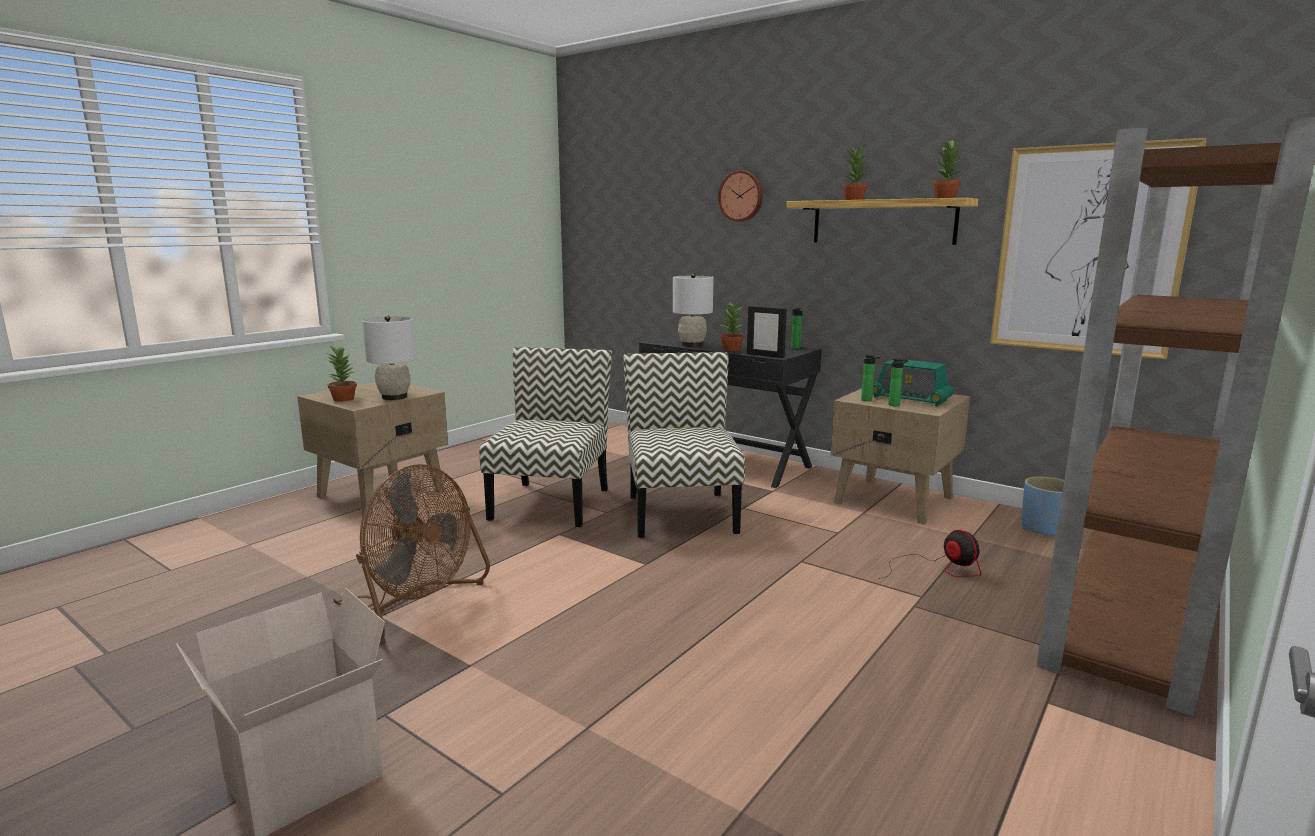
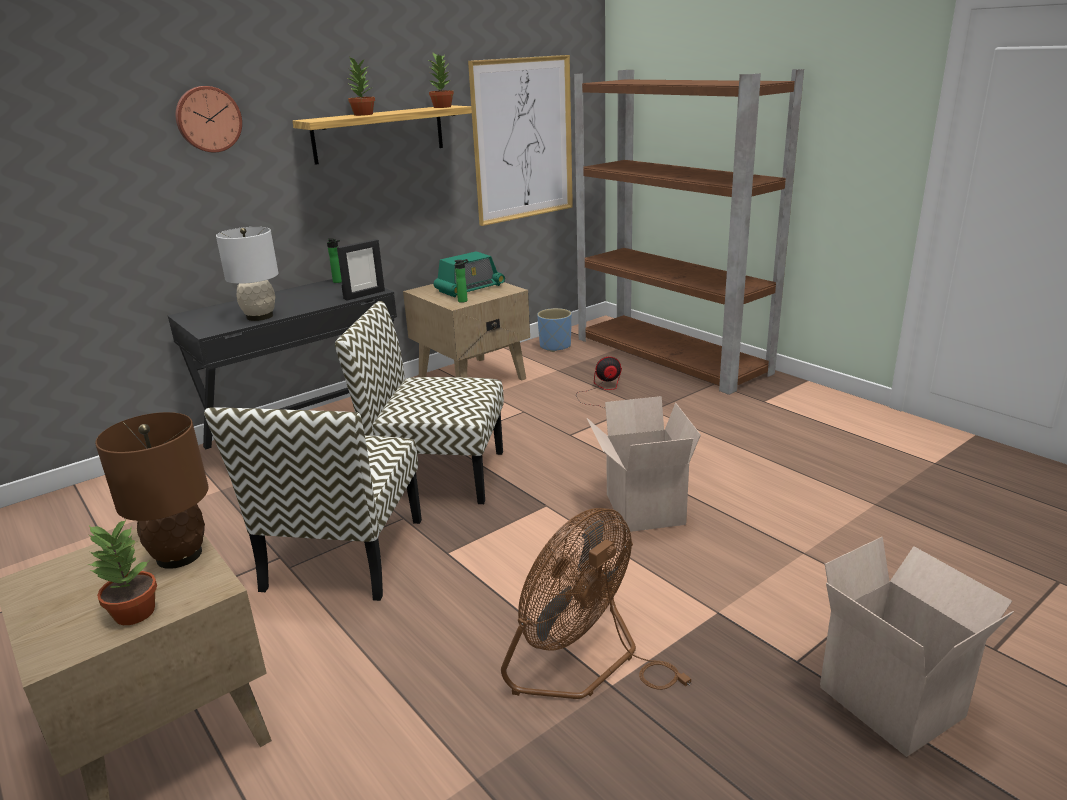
camera: 75 degrees left, 10 degrees up
(394, 397) = (179, 555): white table lamp -> brown table lamp
(411, 606) = (595, 661): brown fan -> brown fan turned 90 degrees counterclockwise
(550, 502) = (344, 555): chair -> chair turned 105 degrees counterclockwise
(657, 612) = (641, 508): none -> cardboard box
(731, 349) = (314, 303): potted plant -> none
(895, 405) = (486, 295): bottle -> none

